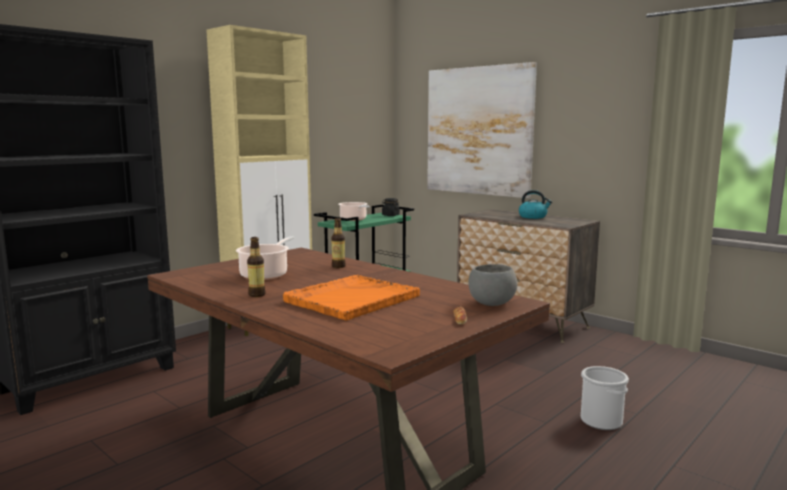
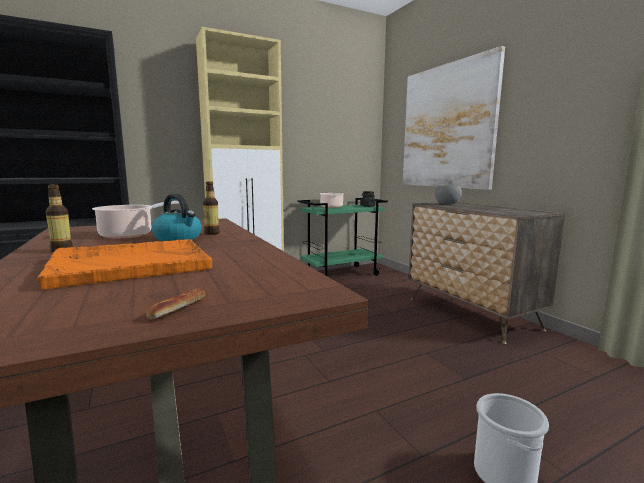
camera: 20 degrees right, 0 degrees up
(491, 303) = (275, 290): grey bowl -> grey bowl (446, 204)
(533, 217) = (488, 207): kettle -> kettle (178, 238)

